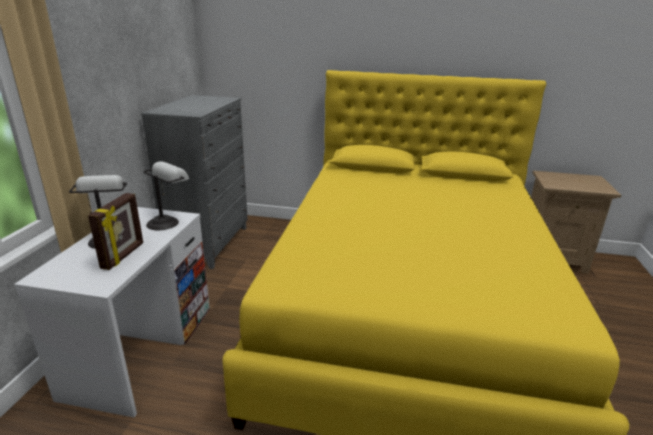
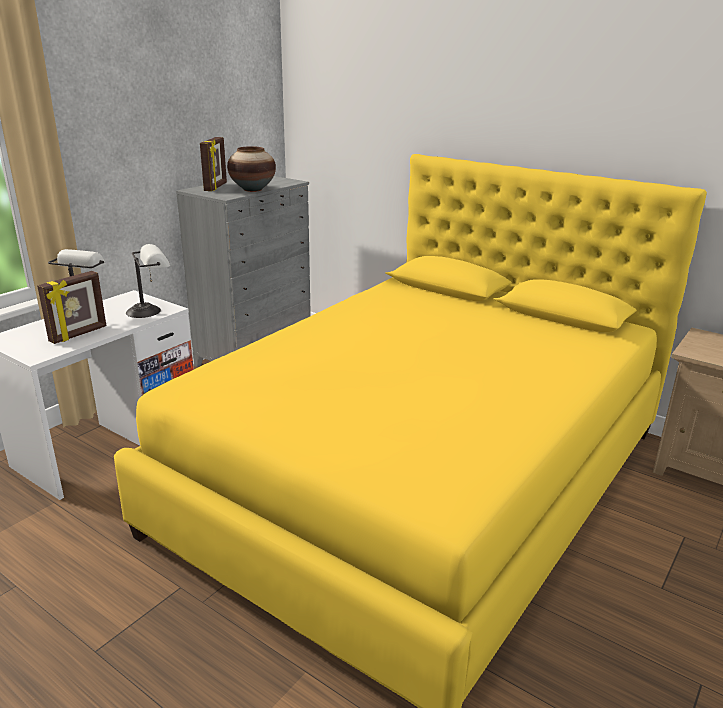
camera: 25 degrees right, 0 degrees up
(173, 107) = (216, 187): none -> picture frame
(207, 107) = (252, 189): none -> vase

